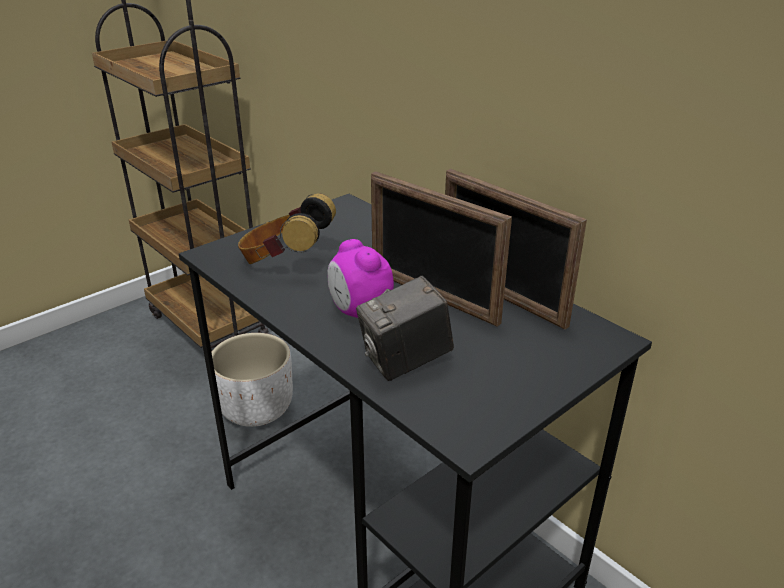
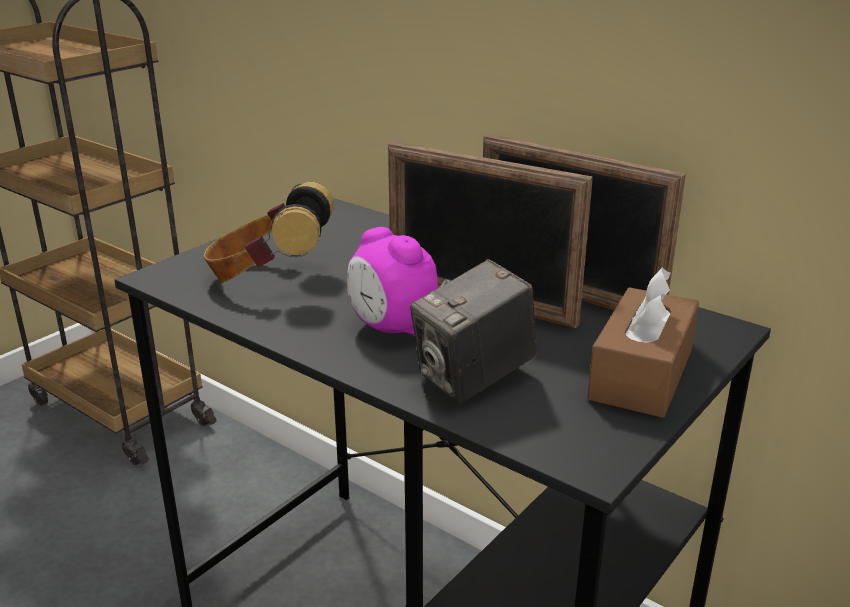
camera: 10 degrees left, 5 degrees down
(255, 410) = (204, 509): white planter -> none
(532, 372) = (641, 374): none -> brown tissue box

